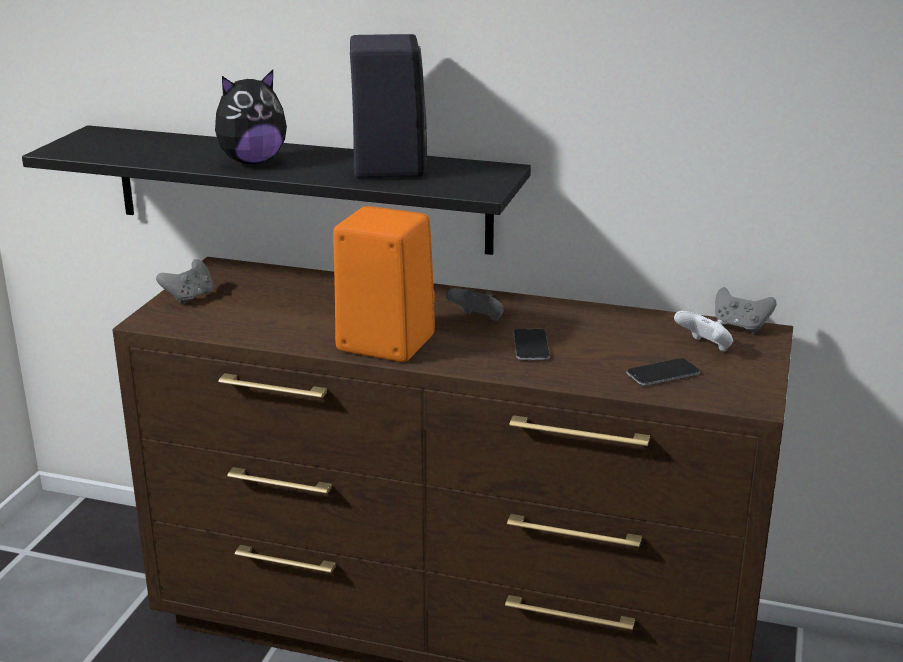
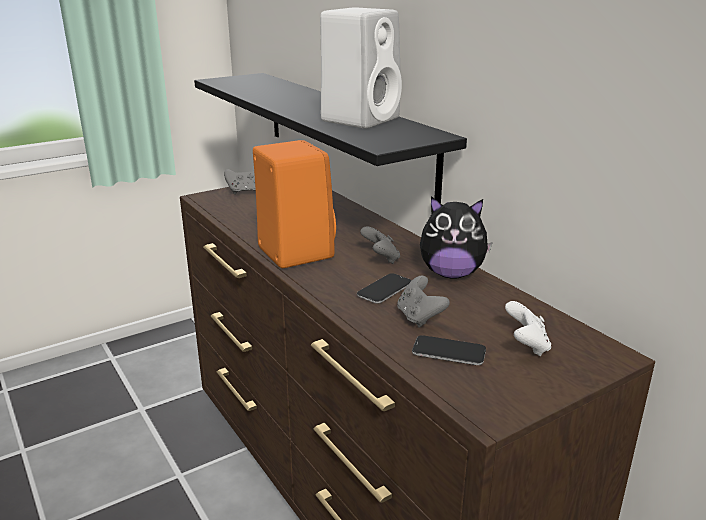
camera: 40 degrees right, 0 degrees up
(251, 161) = (290, 102): plush toy -> plush toy (451, 274)
(387, 166) = (361, 119): black speaker -> white speaker
(740, 327) = (593, 341): grey game controller -> grey game controller (419, 317)

